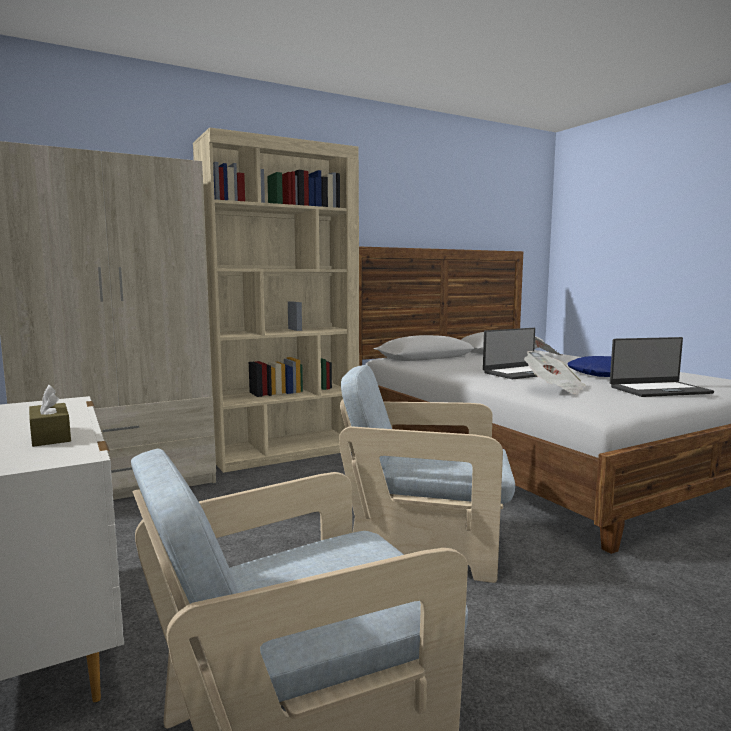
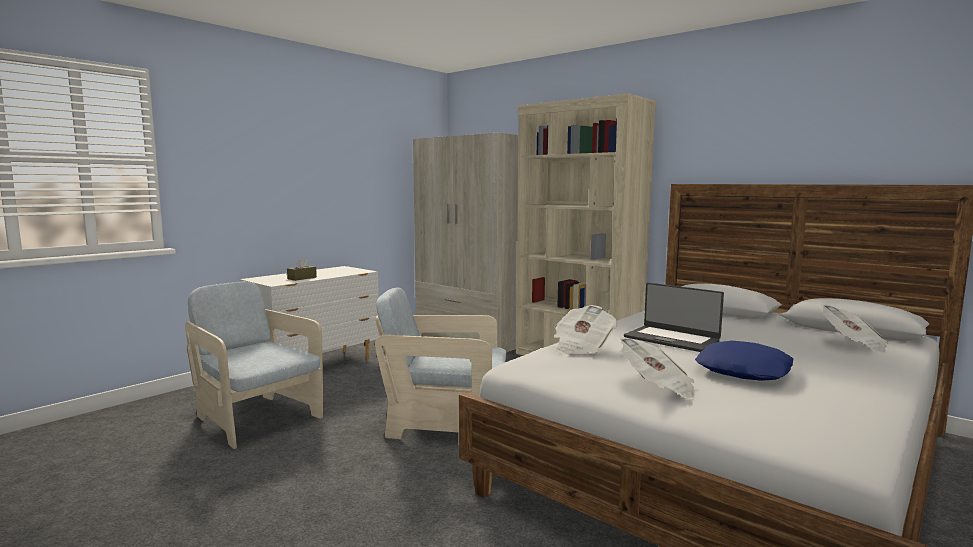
camera: 70 degrees right, 0 degrees up
(426, 545) = (445, 423): beige armchair -> beige armchair turned 75 degrees counterclockwise
(659, 390) = (658, 388): laptop -> newspaper

